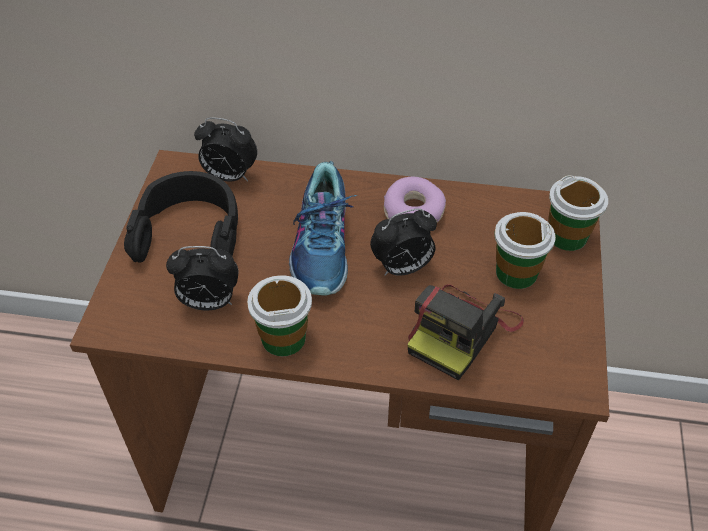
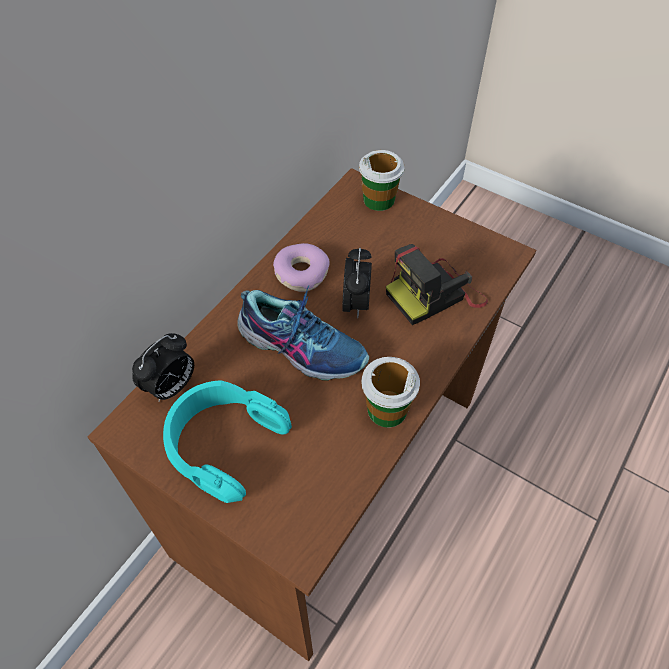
camera: 65 degrees left, 5 degrees up
(189, 232) = (223, 443): black headphones -> turquoise headphones
(208, 302) = (319, 454): alarm clock -> none
(461, 331) = (435, 294): camera -> camera turned 90 degrees clockwise
(516, 272) = (397, 241): cup -> none

